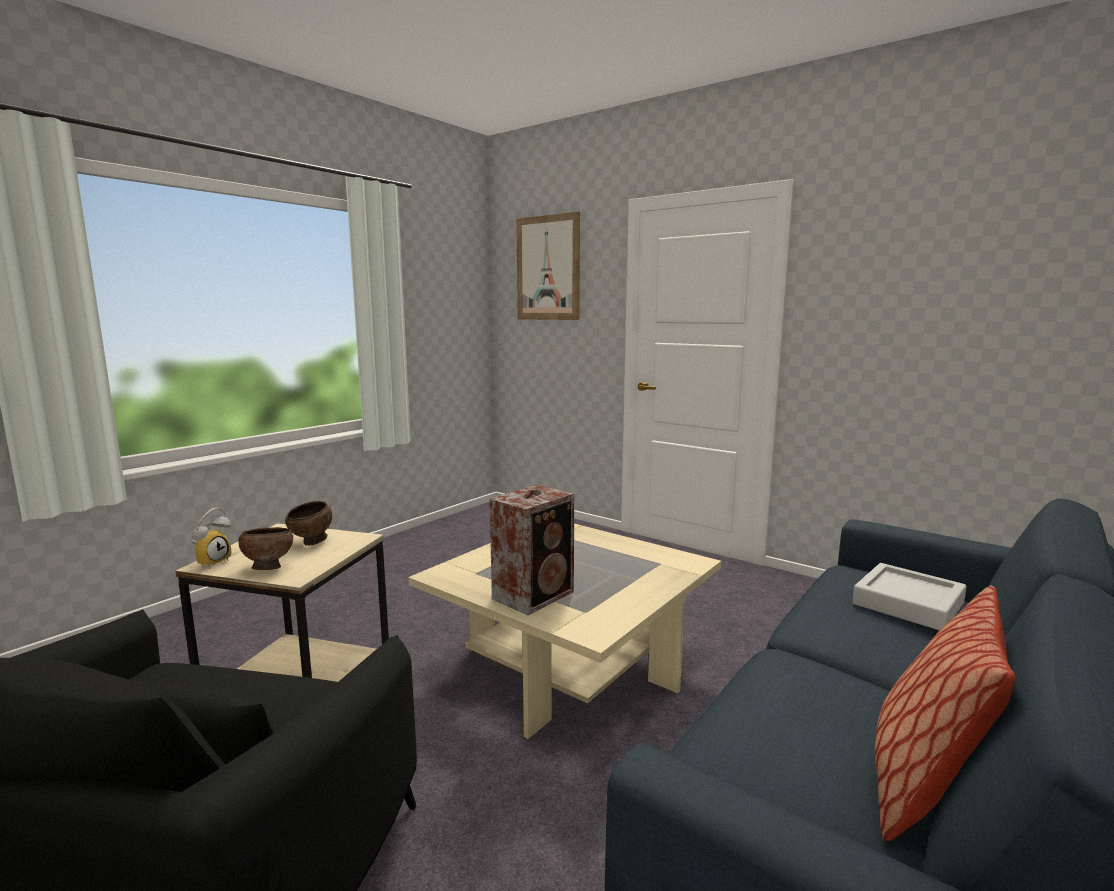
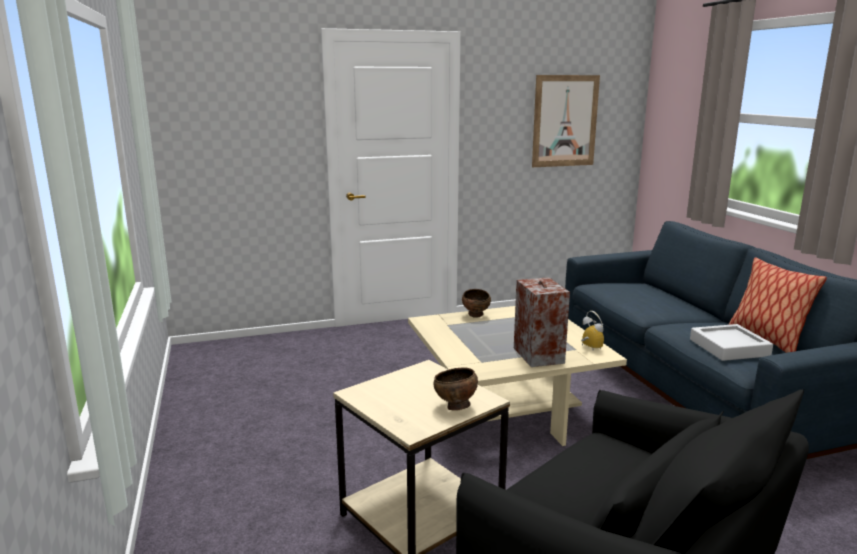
camera: 55 degrees left, 5 degrees up
(212, 562) = (409, 427): alarm clock -> alarm clock (588, 348)
(312, 543) = (414, 385): brown bowl -> brown bowl (476, 315)
(548, 268) = (227, 88): picture -> picture (565, 121)
(908, 603) = (640, 289): grey tray -> grey tray (729, 347)

